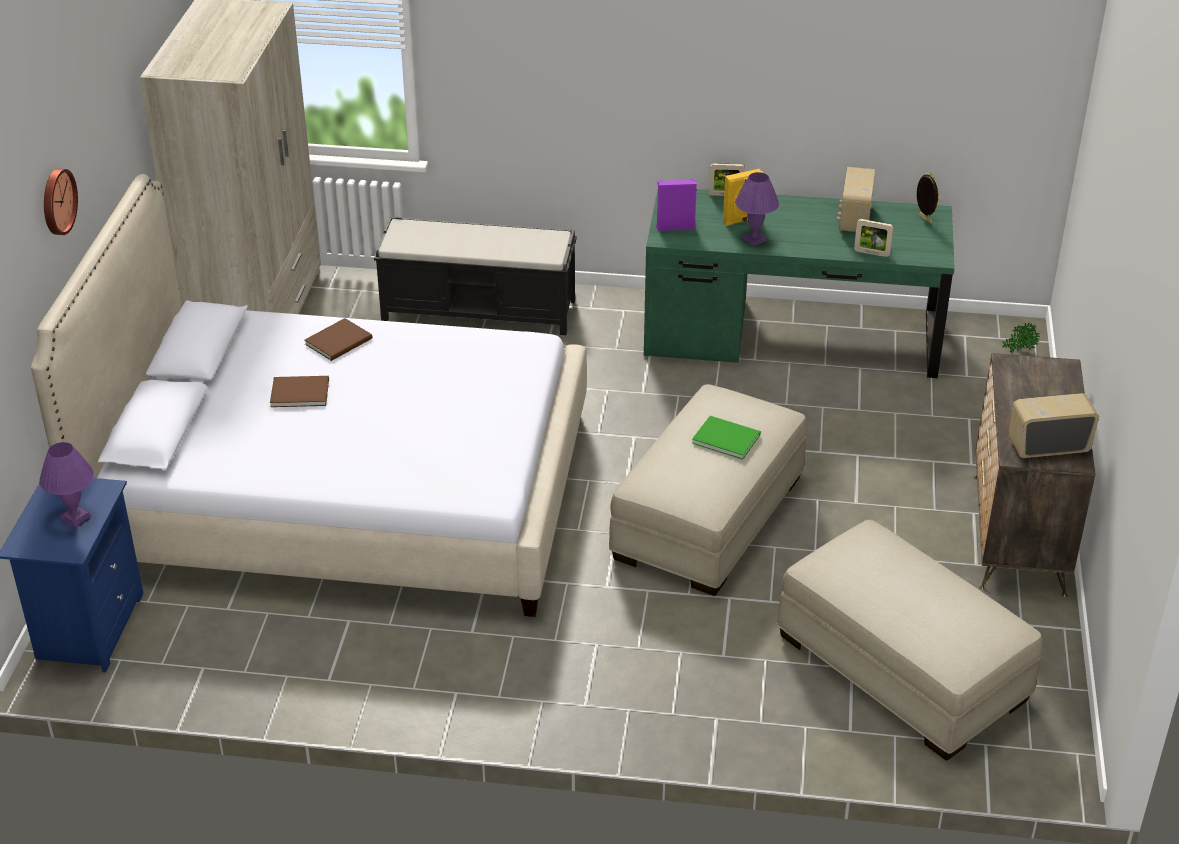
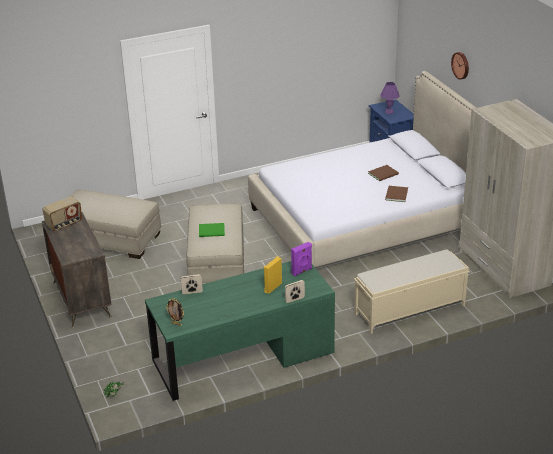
camera: 150 degrees right, 5 degrees down
(480, 310) = (409, 309): black bench -> beige bench
(754, 239) = (257, 279): purple table lamp -> none
(854, 219) = (214, 309): radio -> none

